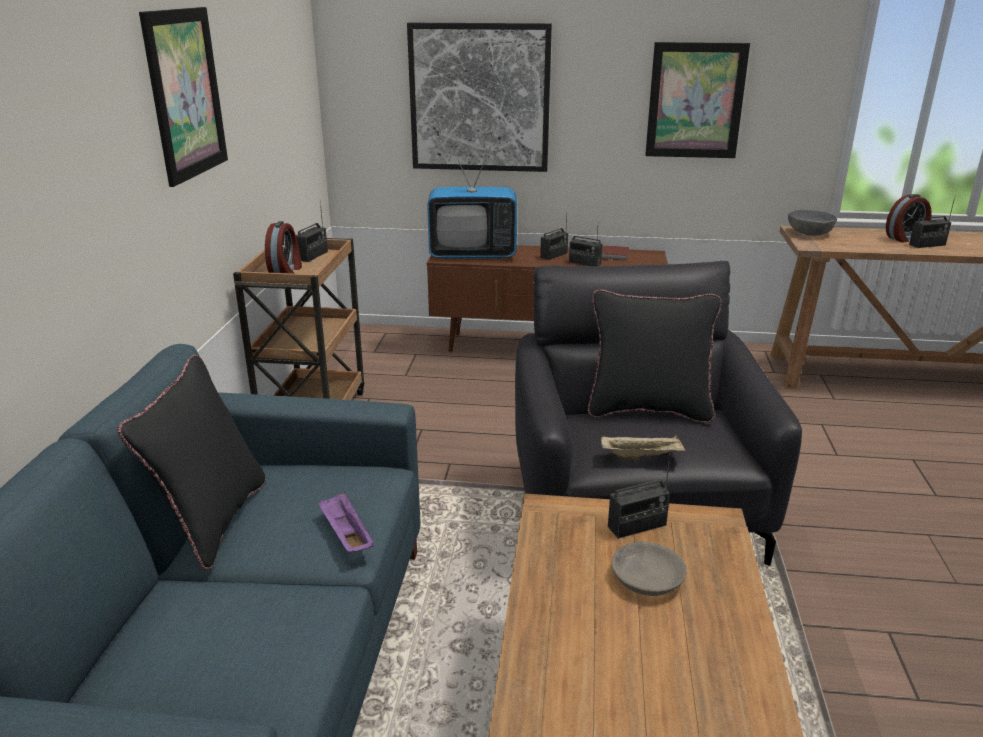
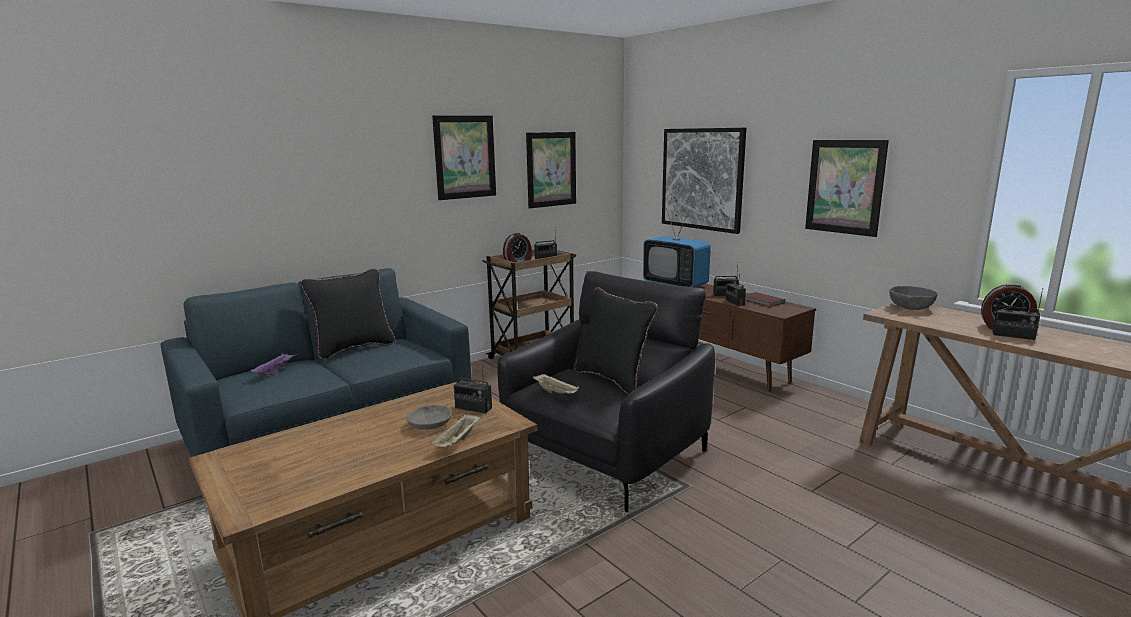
camera: 45 degrees right, 10 degrees down
(267, 100) = (551, 169): none -> picture
(346, 535) = (373, 366): purple tray -> purple tray (275, 371)
(732, 582) = (458, 441): none -> beige tray

